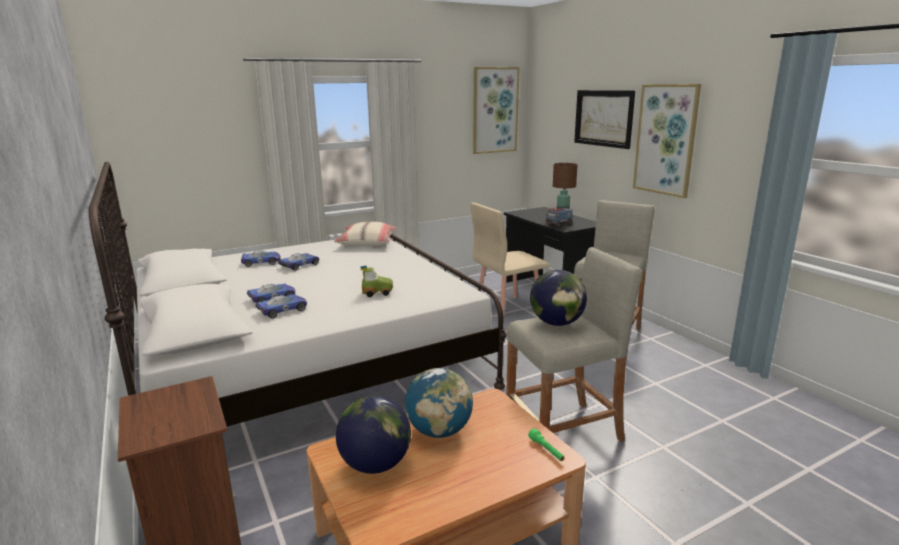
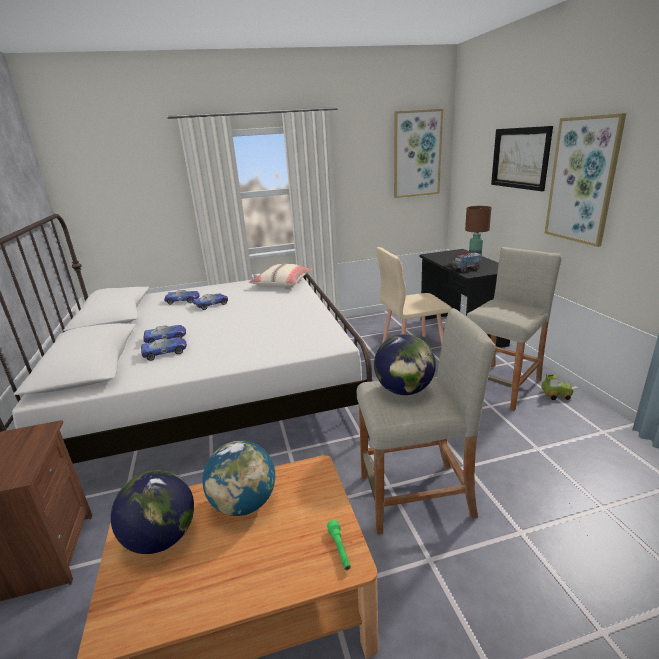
camera: 15 degrees right, 5 degrees up
(377, 292) = (256, 337): toy car -> toy car (555, 394)

